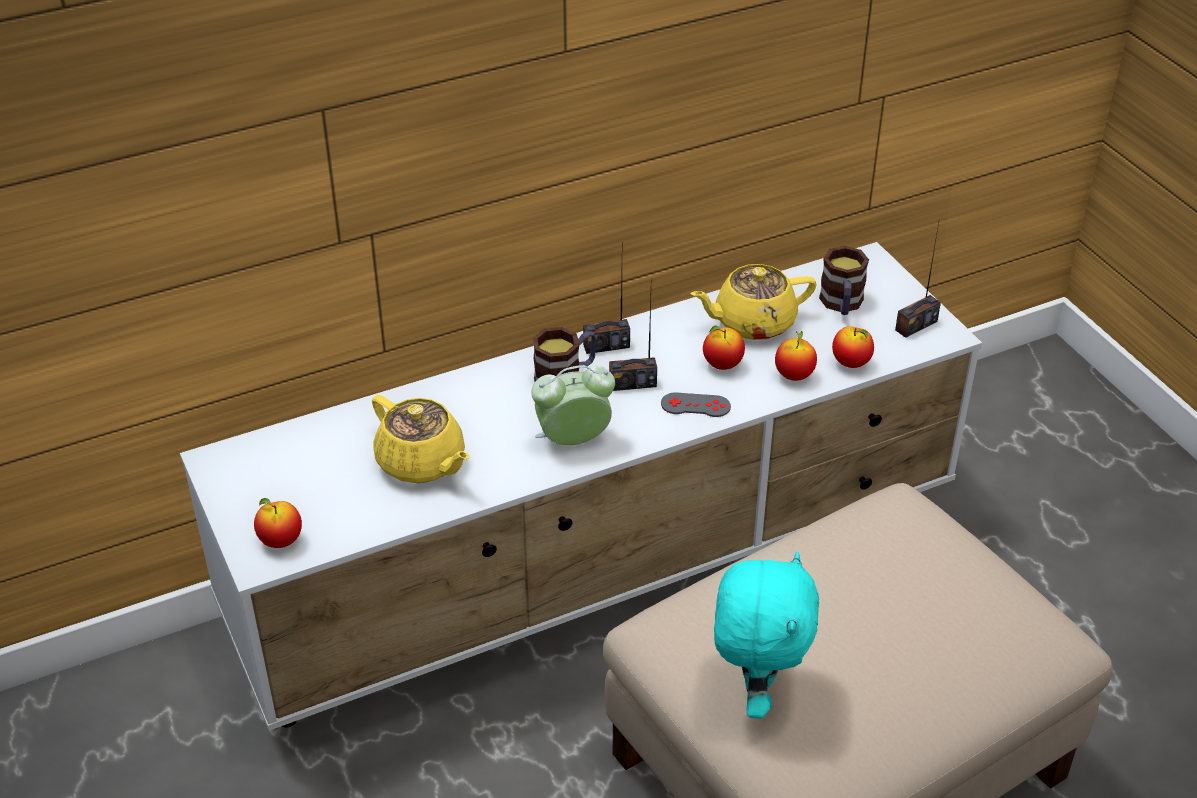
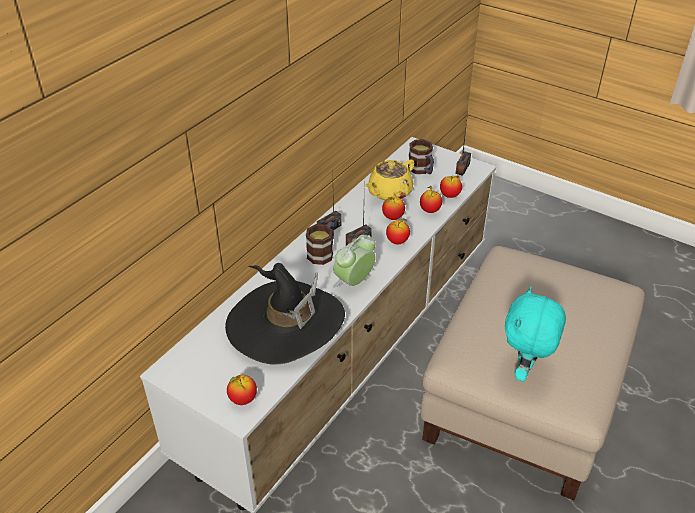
camera: 30 degrees left, 0 degrees up
(422, 463) = (285, 324): yellow teapot -> black hat
(695, 405) = (397, 241): grey game controller -> apple
(756, 693) = (525, 371): turquoise plush toy -> turquoise plush toy turned 135 degrees counterclockwise

